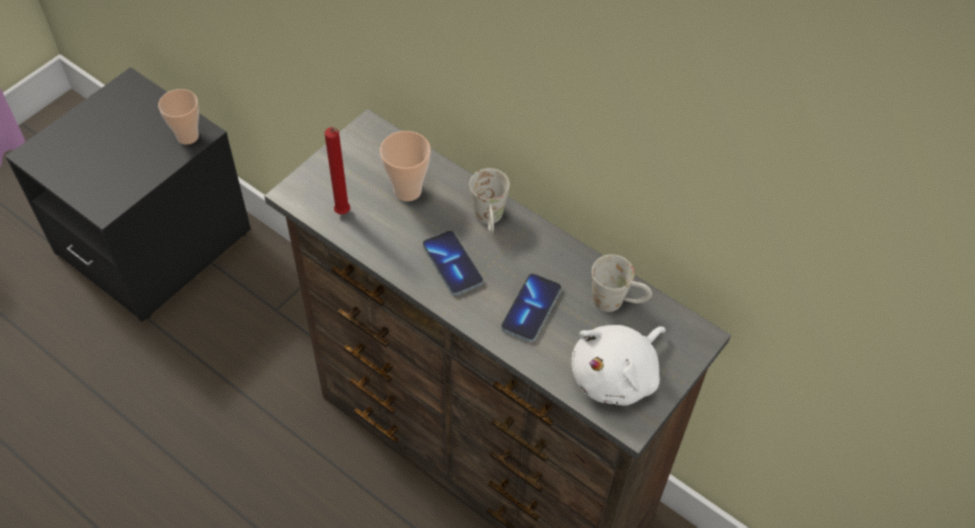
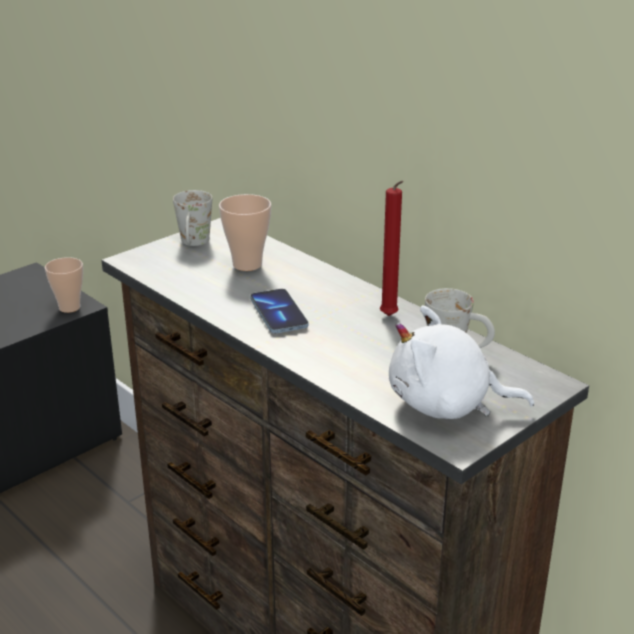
camera: 10 degrees right, 25 degrees down
(343, 214) = (176, 275): red candle -> red candle (390, 317)
(489, 221) = (327, 288): white mug -> white mug (194, 244)
(531, 309) = (357, 349): phone -> none
(617, 375) = (446, 405): white plush toy -> white plush toy turned 45 degrees clockwise

